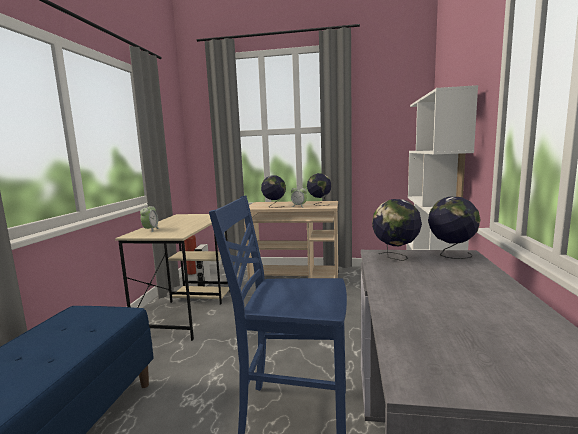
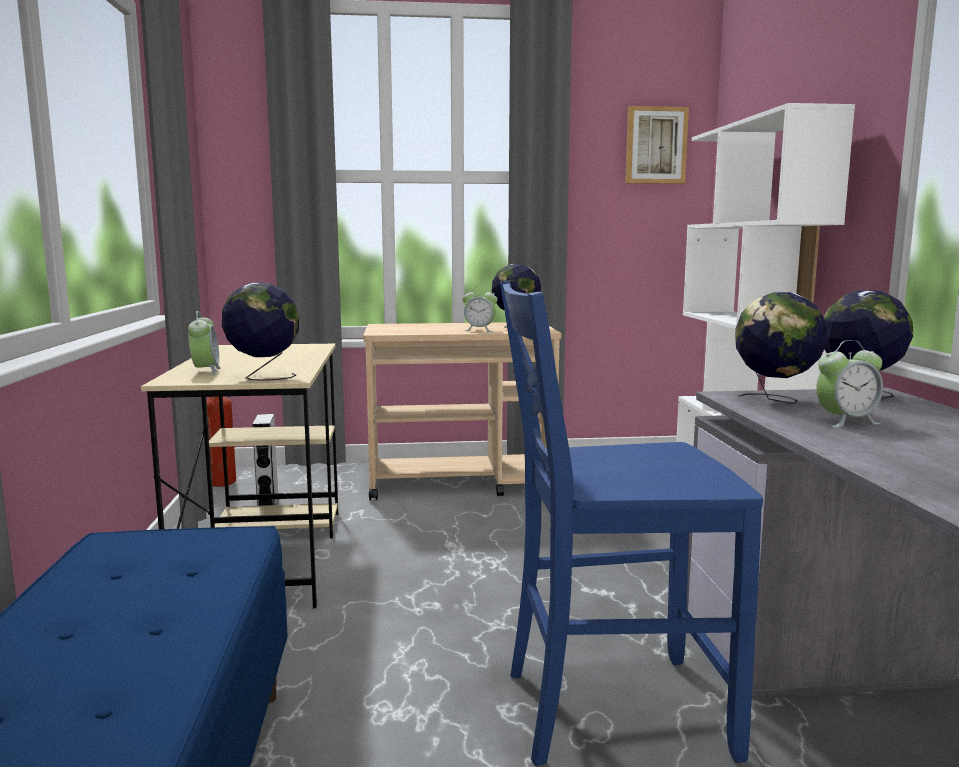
camera: 15 degrees left, 0 degrees up
(274, 206) = (427, 330): globe -> globe (263, 377)
(399, 109) = (655, 145): none -> picture
(416, 276) = (846, 422): none -> alarm clock

